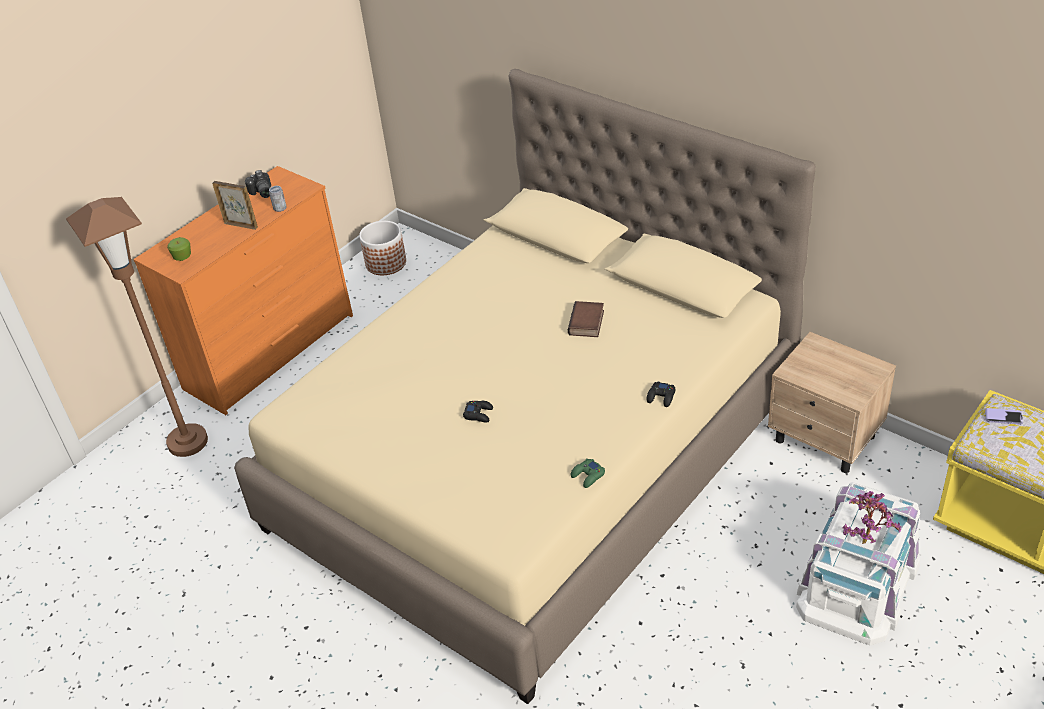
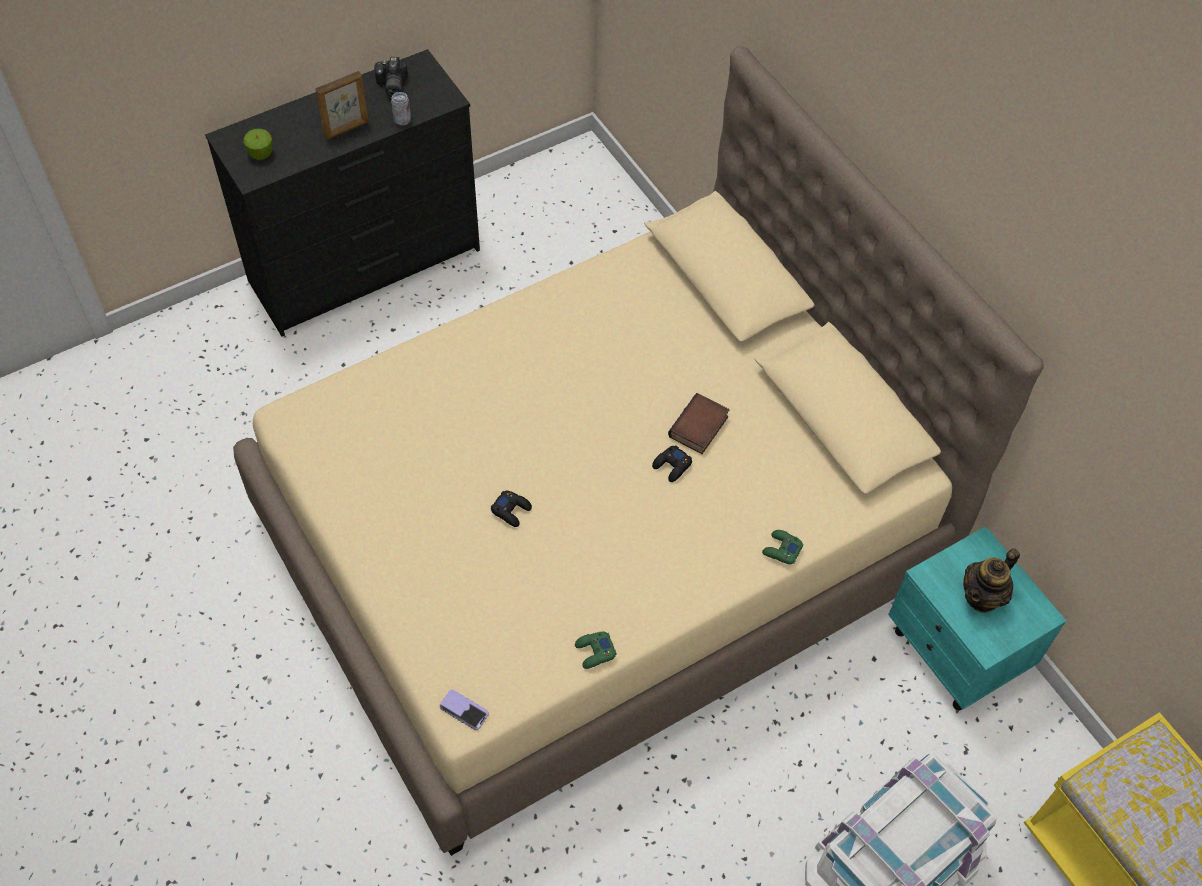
camera: 15 degrees right, 15 degrees up
(188, 442) = (227, 357): brown floor lamp -> none
(241, 225) = (347, 129): picture frame -> picture frame turned 105 degrees clockwise
(271, 352) = (366, 267): orange dresser -> black dresser
(385, 263) = (549, 186): planter -> none
(661, 397) = (734, 575): black game controller -> black game controller (672, 466)
(685, 372) = (781, 550): none -> green game controller
(826, 439) = (957, 653): beige nightstand -> turquoise nightstand
(832, 371) = (982, 596): none -> teapot
(865, 539) = (909, 837): potted plant -> none
(1003, 417) = (1150, 763): phone -> phone (464, 710)

